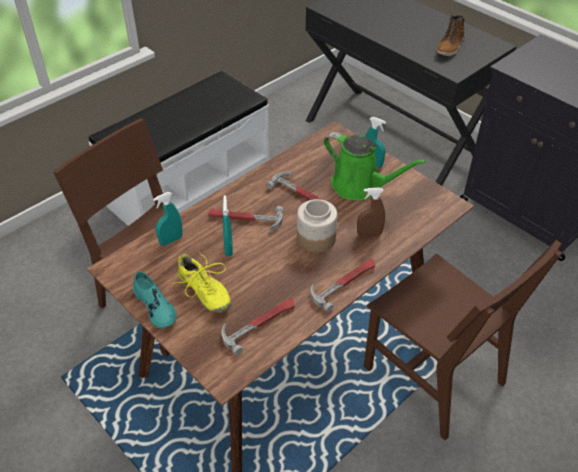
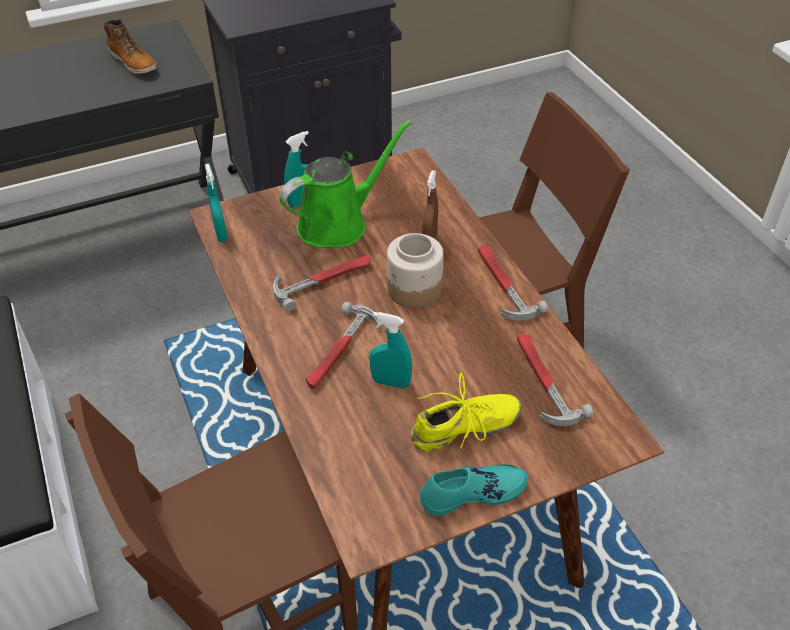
camera: 70 degrees left, 0 degrees up
(171, 240) = (341, 447): turquoise spray bottle -> turquoise spray bottle (221, 234)

